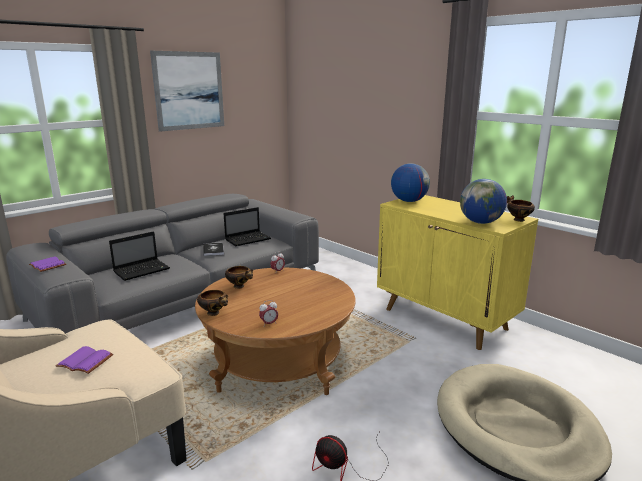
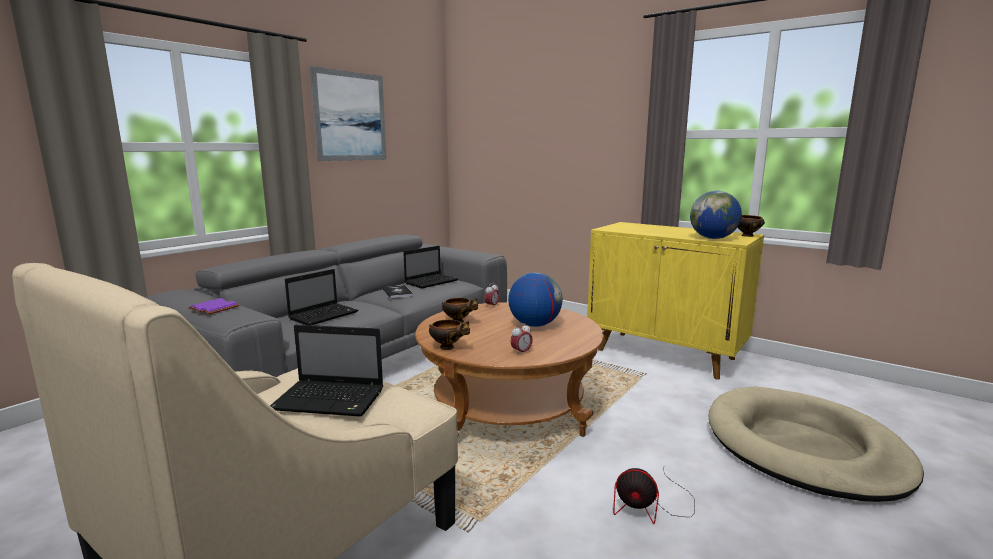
camera: 10 degrees left, 5 degrees down
(86, 361) = (331, 400): purple book -> laptop
(409, 201) = (618, 227): globe -> globe (534, 325)

